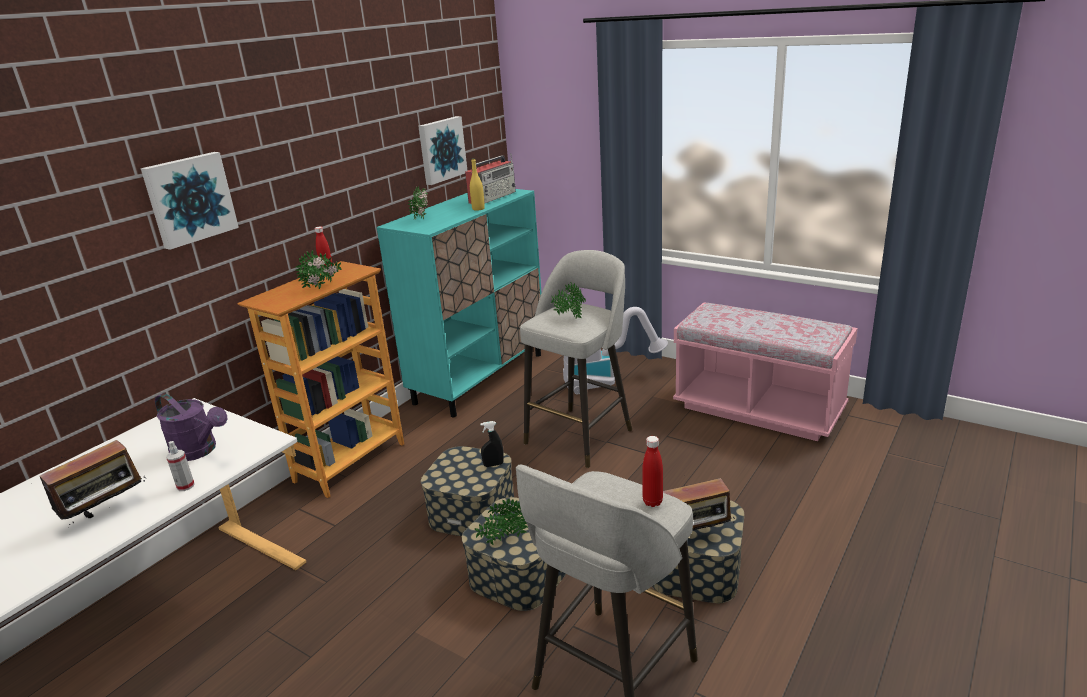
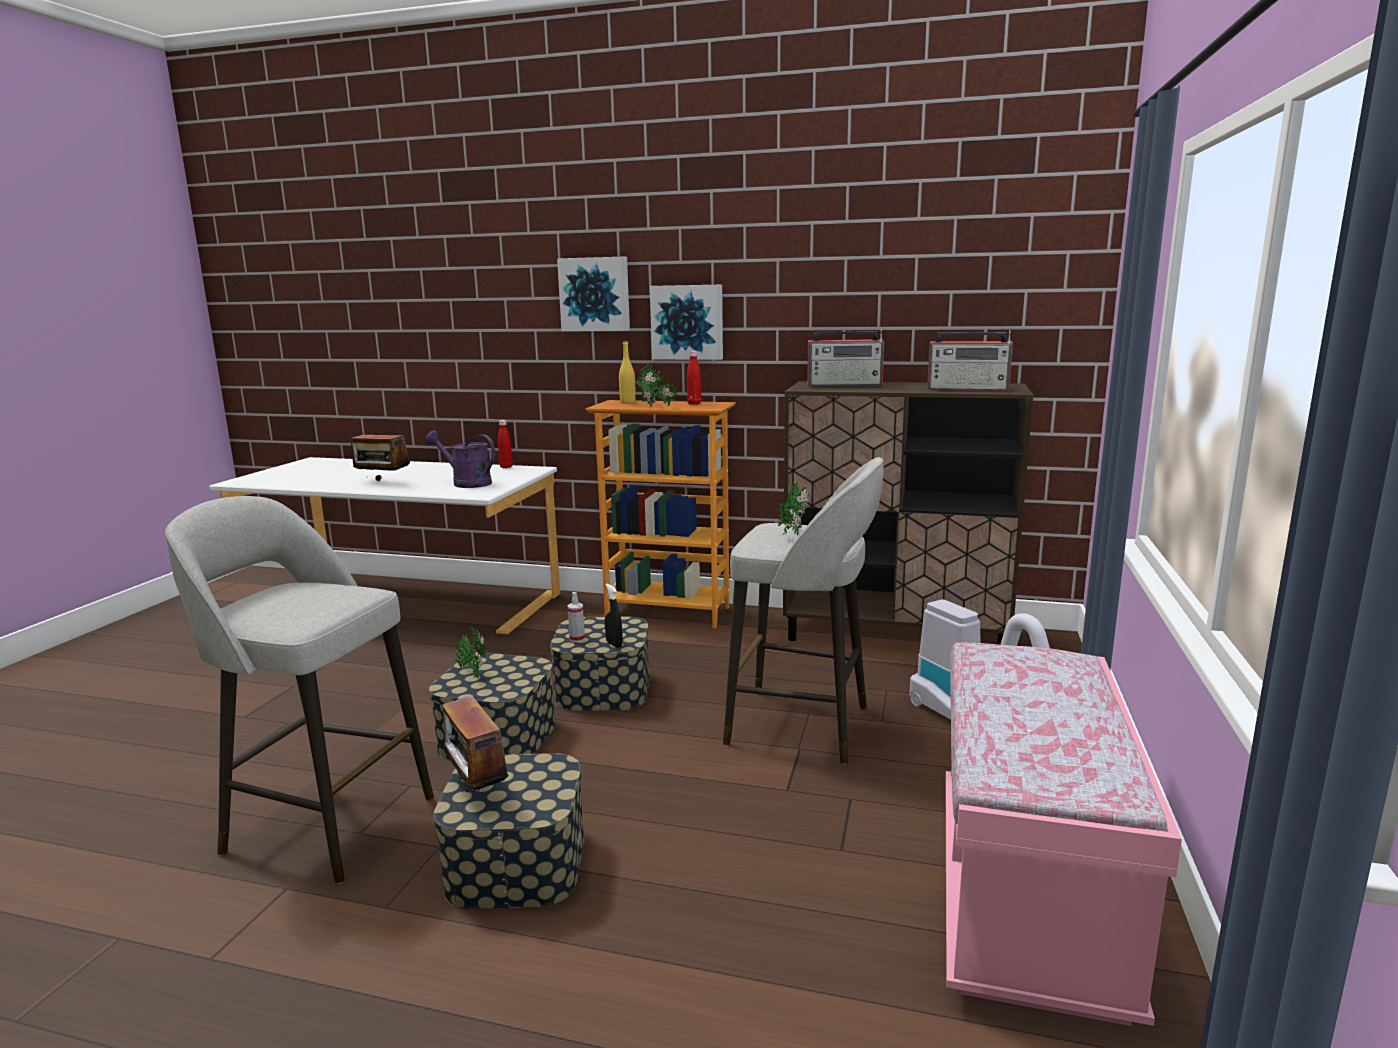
camera: 70 degrees right, 10 degrees down
(185, 486) = (414, 490): spray bottle -> spray bottle (577, 639)
(199, 451) = (466, 483): purple watering can -> purple watering can turned 105 degrees clockwise
(422, 218) = (845, 384): potted plant -> radio
(441, 150) = (947, 314): picture -> picture (687, 322)
(478, 209) = (907, 390): yellow bottle -> yellow bottle (627, 402)
(480, 378) = (896, 635): turquoise cabinet -> brown cabinet
(652, 502) = (303, 615): red bottle -> red bottle (506, 467)

